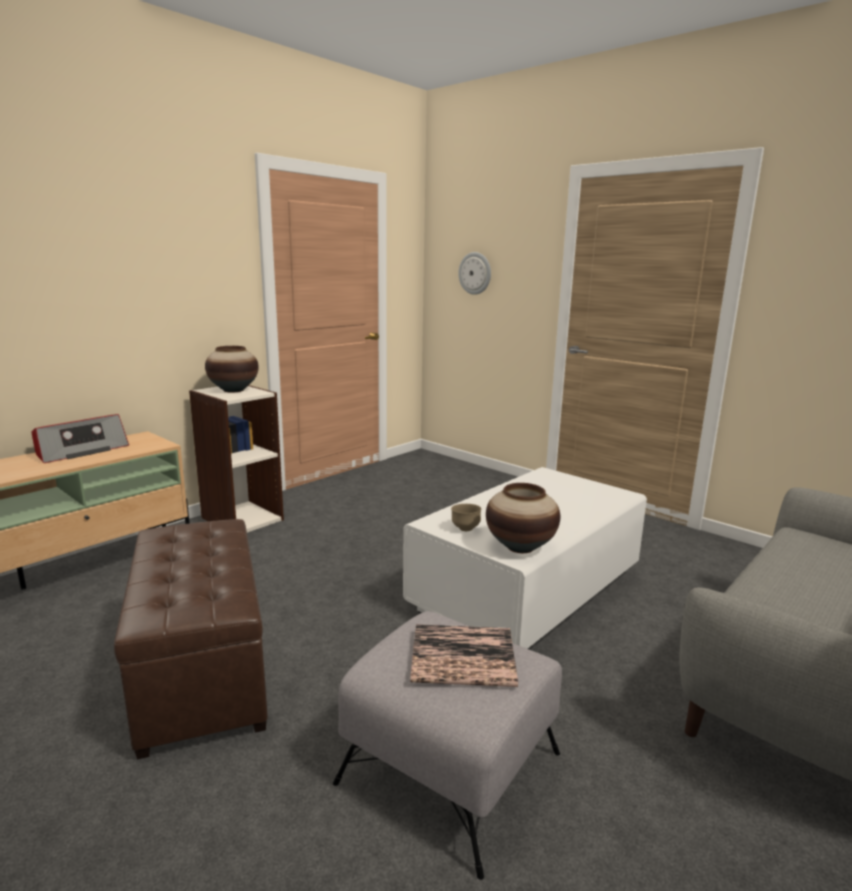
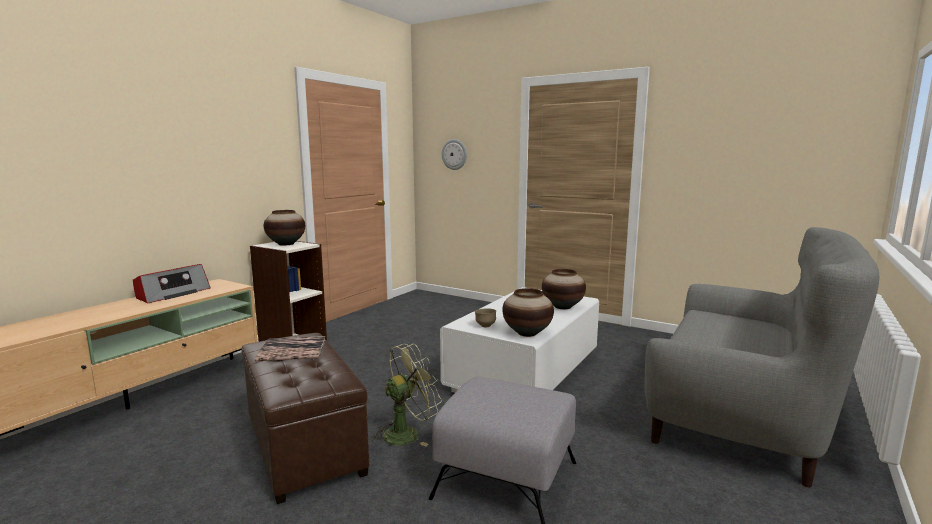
camera: 10 degrees left, 5 degrees down
(339, 669) = (407, 433): none -> green fan
(463, 657) = (513, 396): book -> book (292, 350)
(588, 505) = (562, 307): none -> vase

